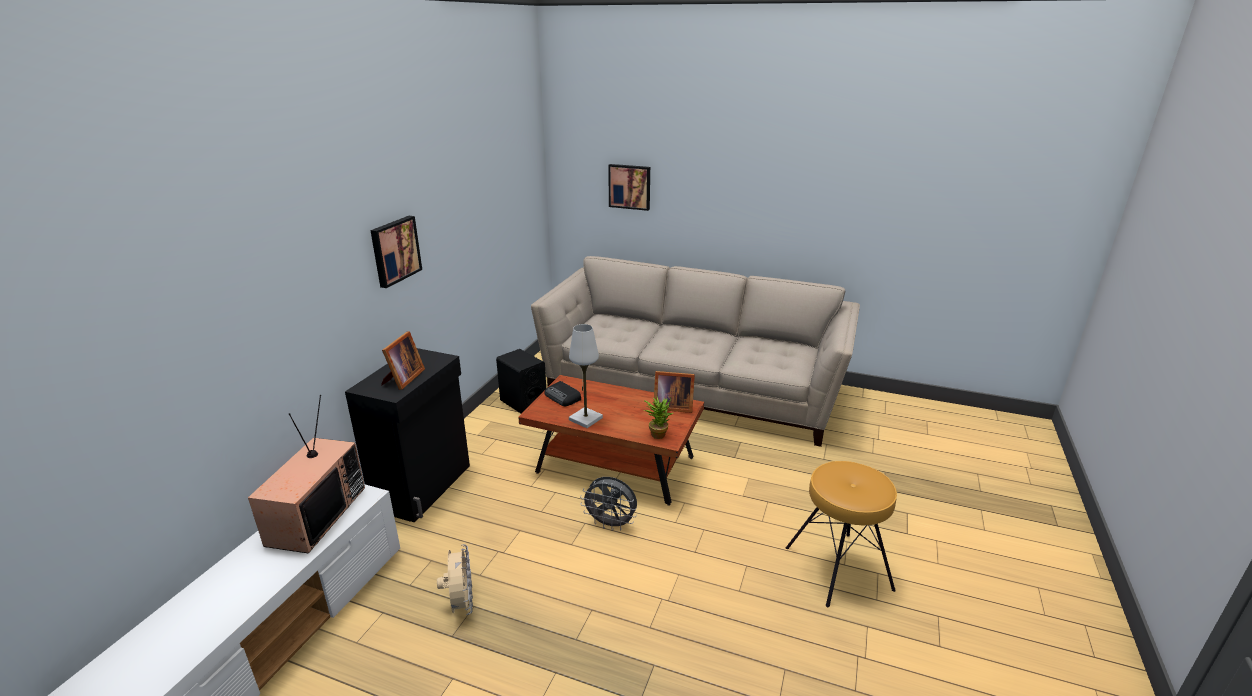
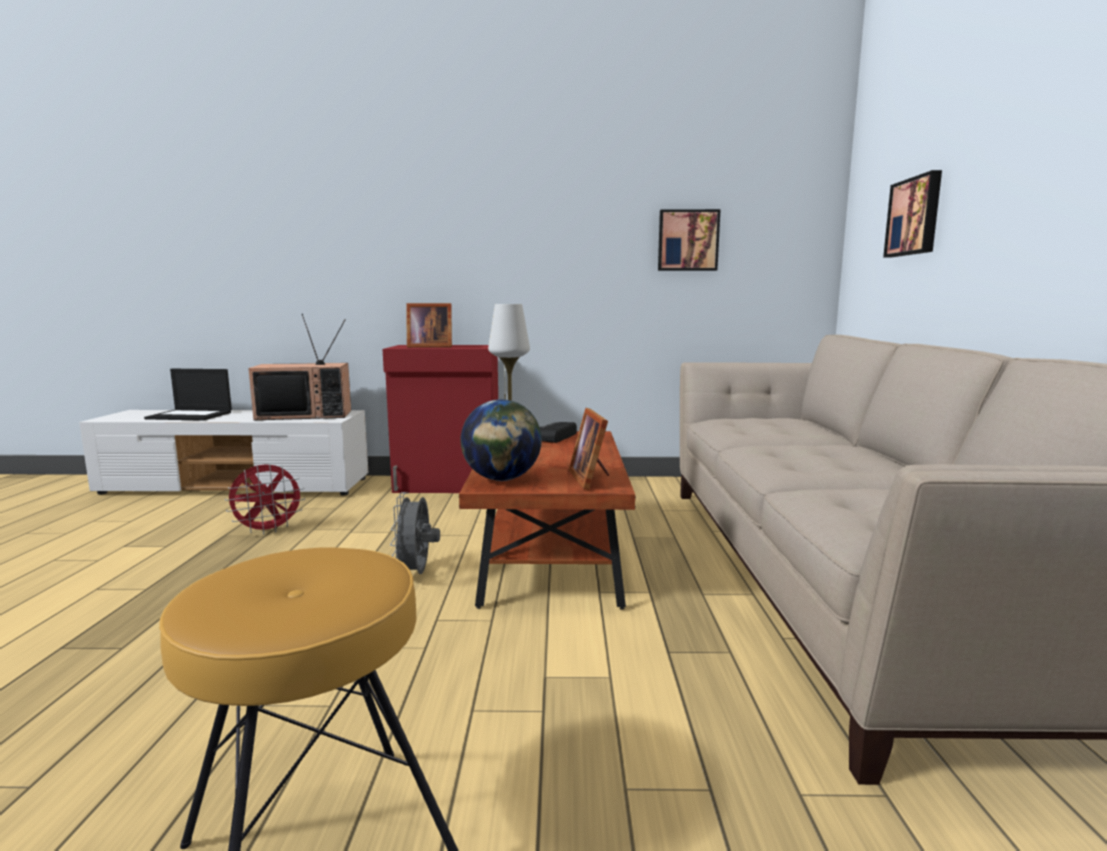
camera: 70 degrees right, 15 degrees down
(202, 615) = (191, 415): none -> laptop
(394, 250) = (501, 239): picture -> picture (687, 240)
(424, 487) = (448, 485): black cabinet -> red cabinet
(461, 604) = (268, 530): beige fan -> red fan
(523, 403) = (639, 490): black speaker -> none
(658, 433) = (501, 479): potted plant -> globe

